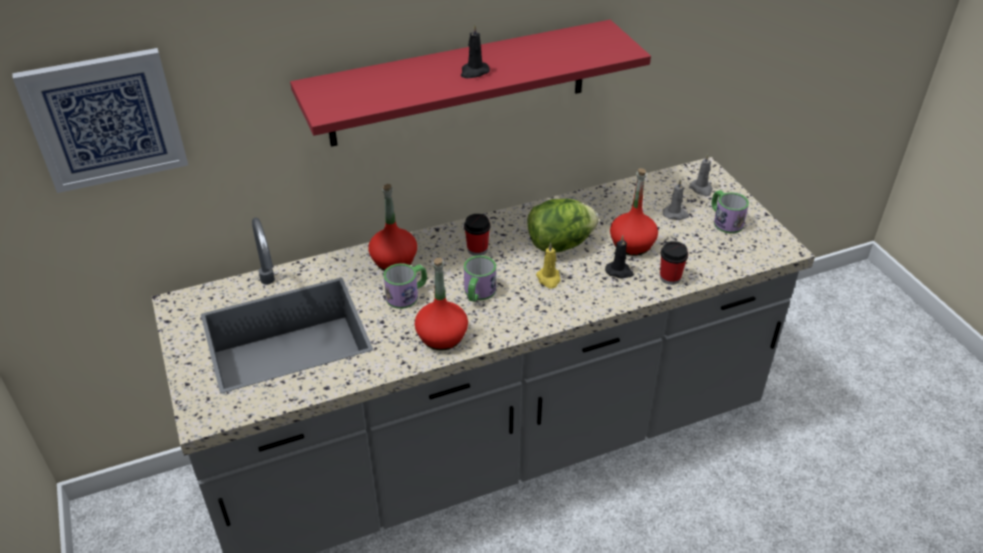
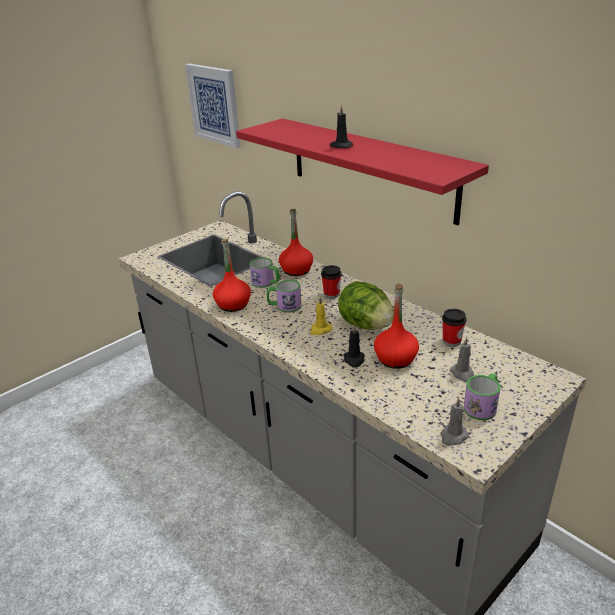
camera: 70 degrees right, 10 degrees down
(670, 277) = (366, 388): cup -> cup (451, 341)
(701, 189) = (520, 382): grey candle -> grey candle (453, 436)

